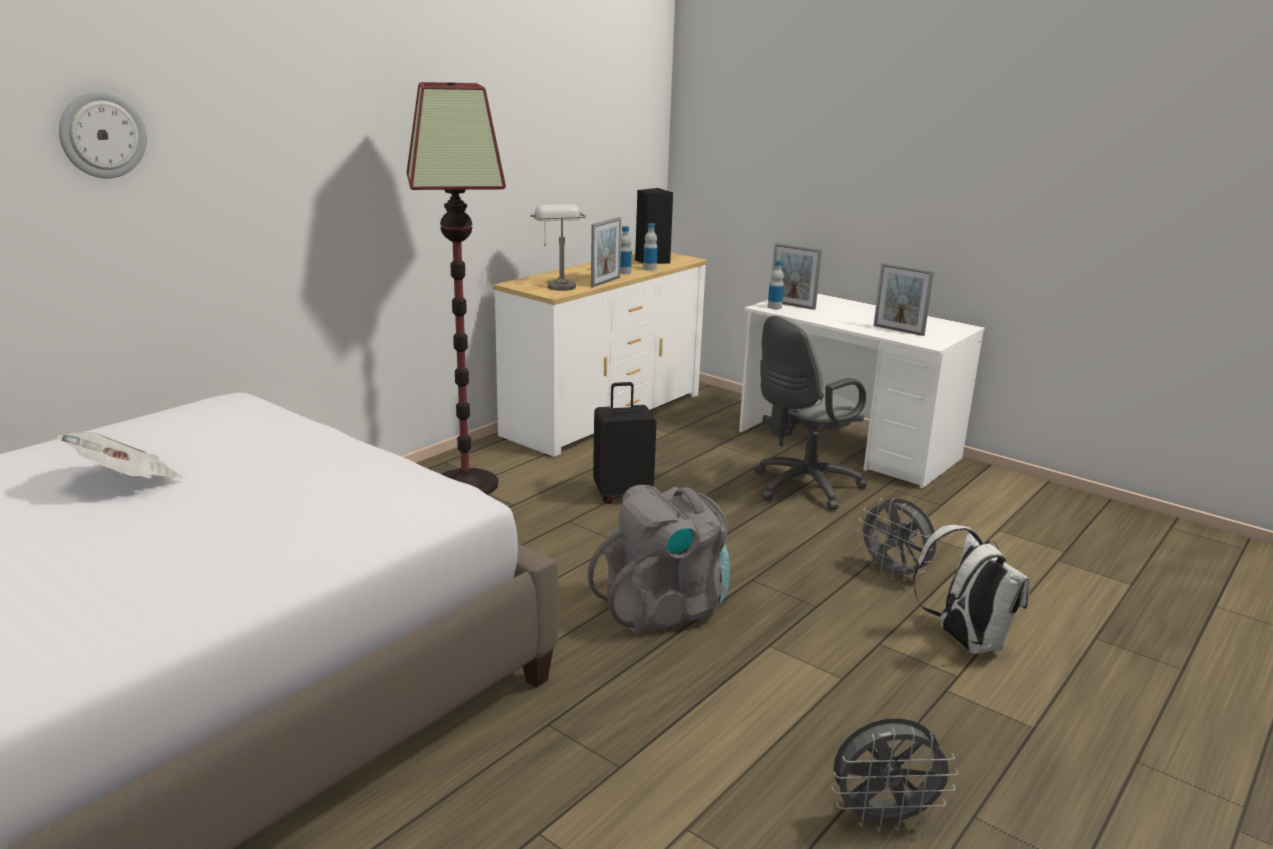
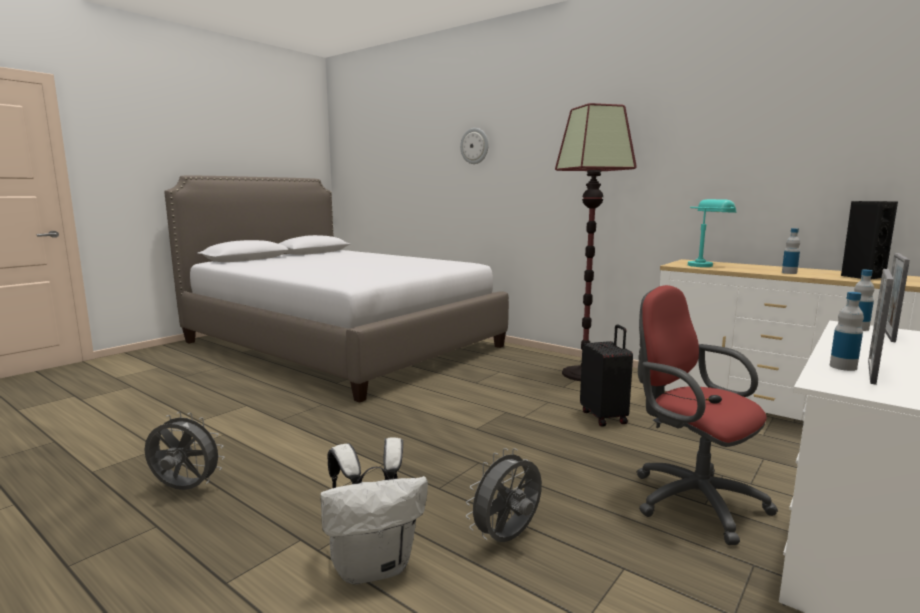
camera: 90 degrees right, 10 degrees down
(127, 481) = (381, 262): newspaper -> none
(557, 285) = (705, 265): grey table lamp -> turquoise table lamp
(605, 282) = (740, 270): picture frame -> none
(649, 269) = (824, 276): bottle -> bottle (843, 367)
(664, 608) = (433, 430): grey backpack -> none
(801, 488) = (690, 499): grey office chair -> red office chair
(883, 818) = (185, 490): grey fan -> grey fan turned 105 degrees clockwise

